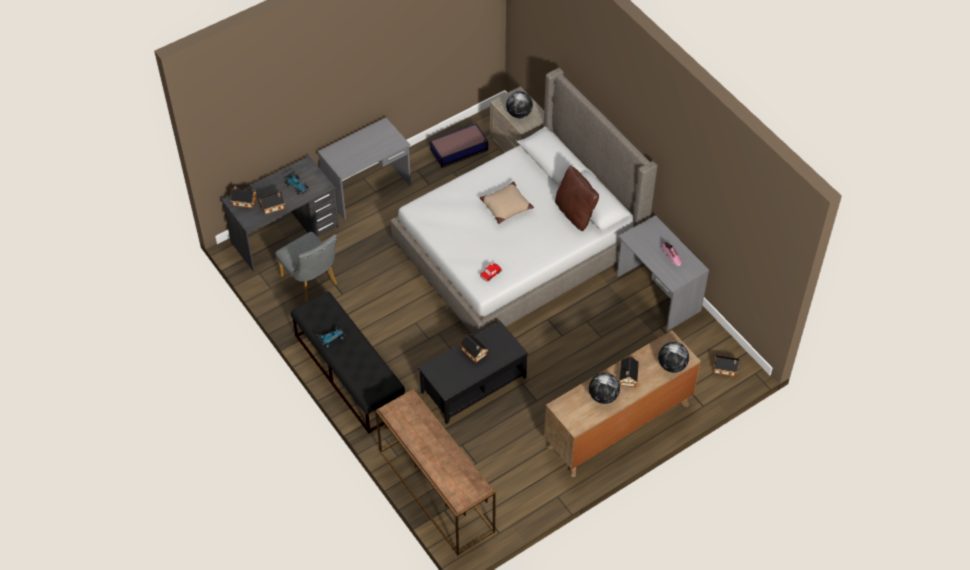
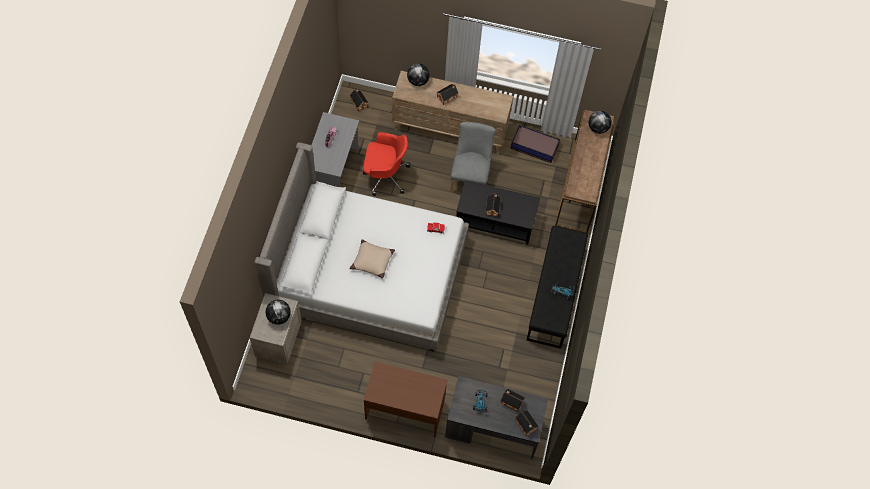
camera: 135 degrees left, 10 degrees up
(312, 282) = (513, 375): grey chair -> grey chair (470, 176)
(368, 190) = (404, 409): grey desk -> brown desk
(459, 150) = (313, 379): storage box -> storage box (534, 146)
(575, 213) = (340, 217): brown pillow -> none
(603, 396) = (472, 100): globe -> globe (598, 128)
(614, 331) = (385, 175): none -> red office chair

